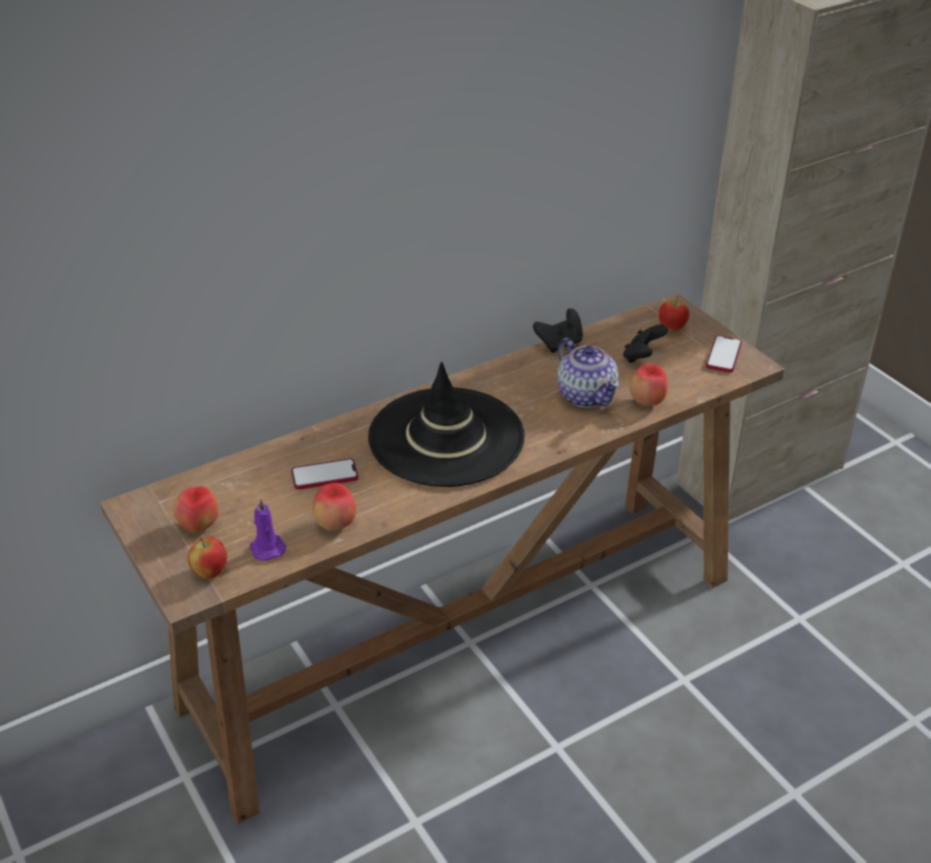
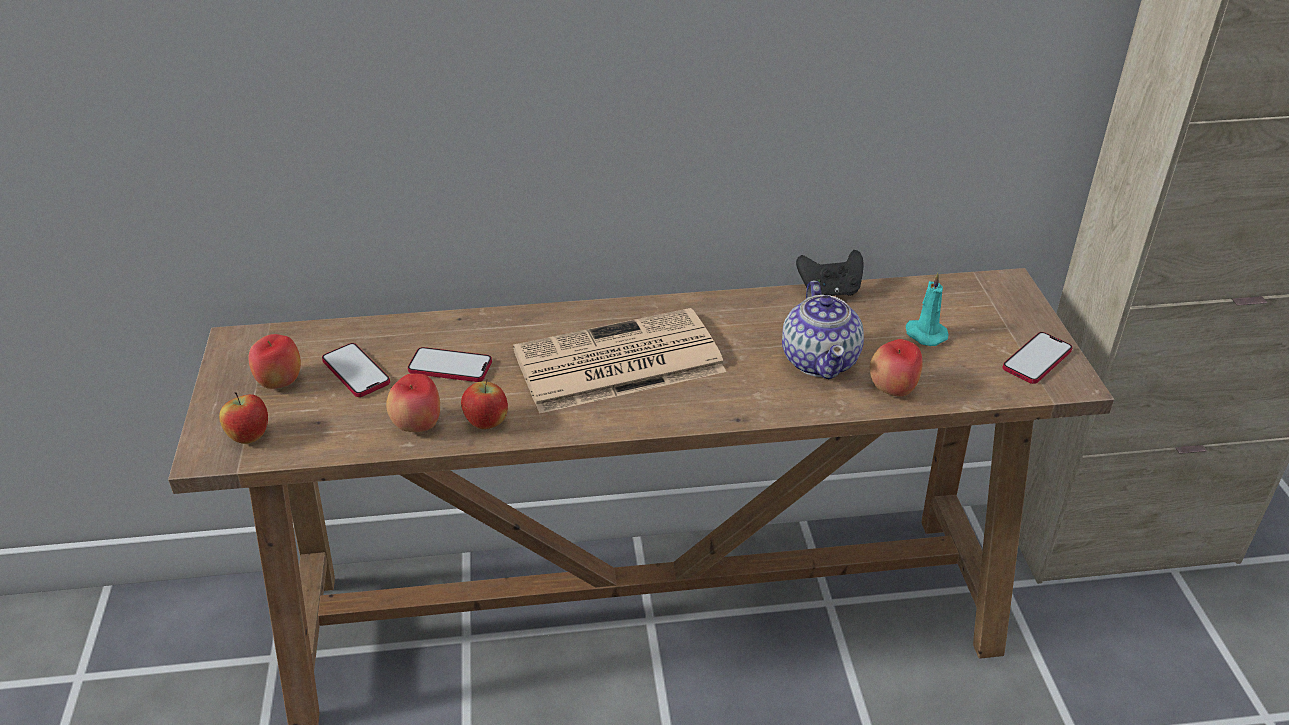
camera: 25 degrees right, 0 degrees up
(253, 501) = (356, 372): none -> phone
(267, 547) = (328, 428): purple candle -> none
(446, 437) = (616, 363): black hat -> newspaper
(642, 357) = (924, 334): black game controller -> turquoise candle
(671, 329) = (987, 309): apple -> apple (486, 423)

